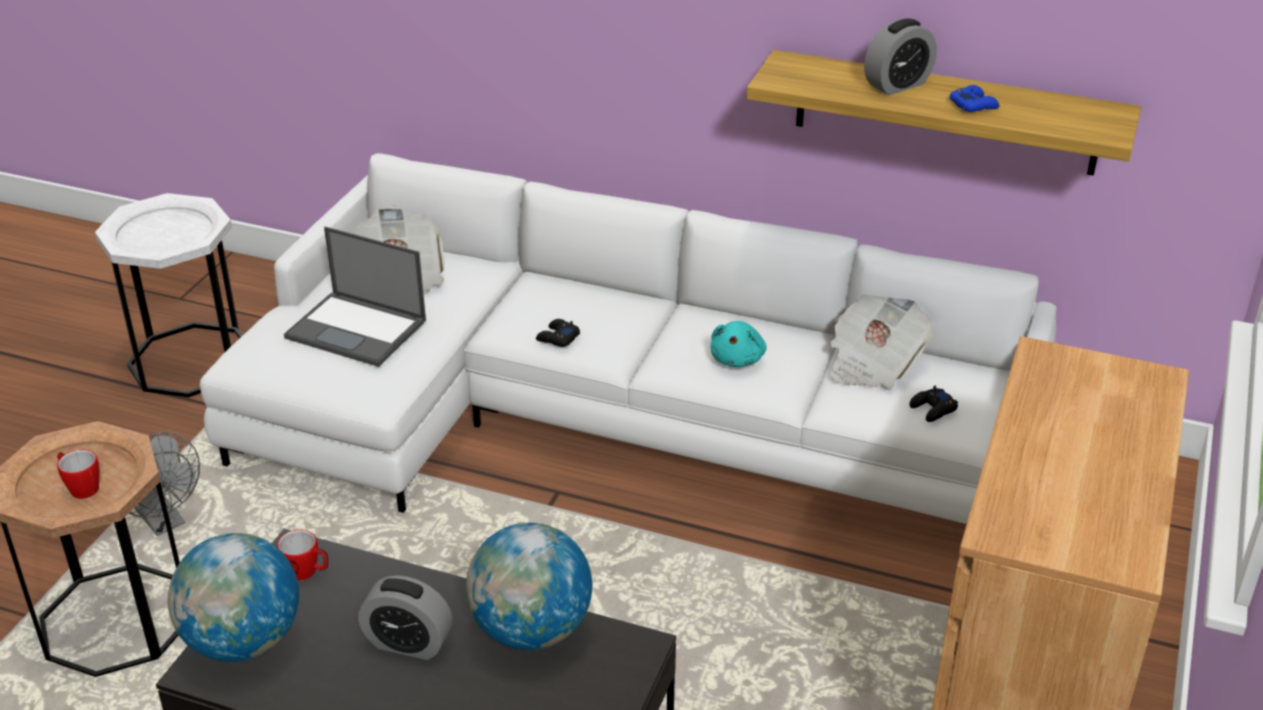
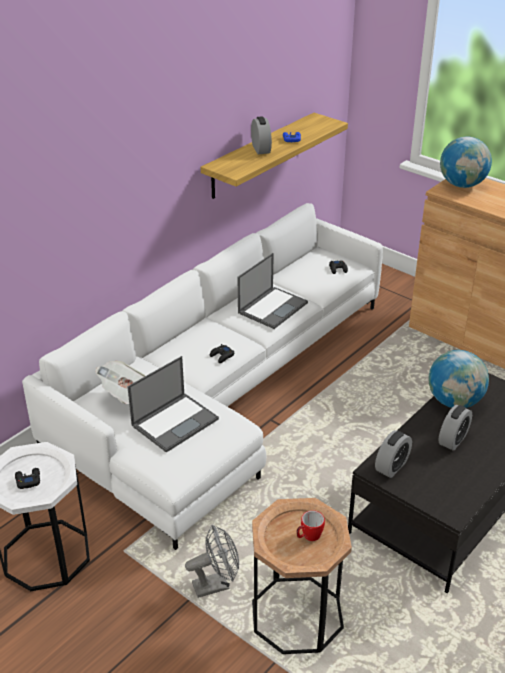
camera: 70 degrees left, 0 degrees up
(159, 231) = (28, 480): none -> black game controller
(243, 641) = (437, 495): globe -> globe (462, 185)
(307, 572) = (392, 466): mug -> alarm clock
(738, 358) = (273, 307): turquoise plush toy -> laptop
(873, 363) = (297, 274): newspaper -> none

